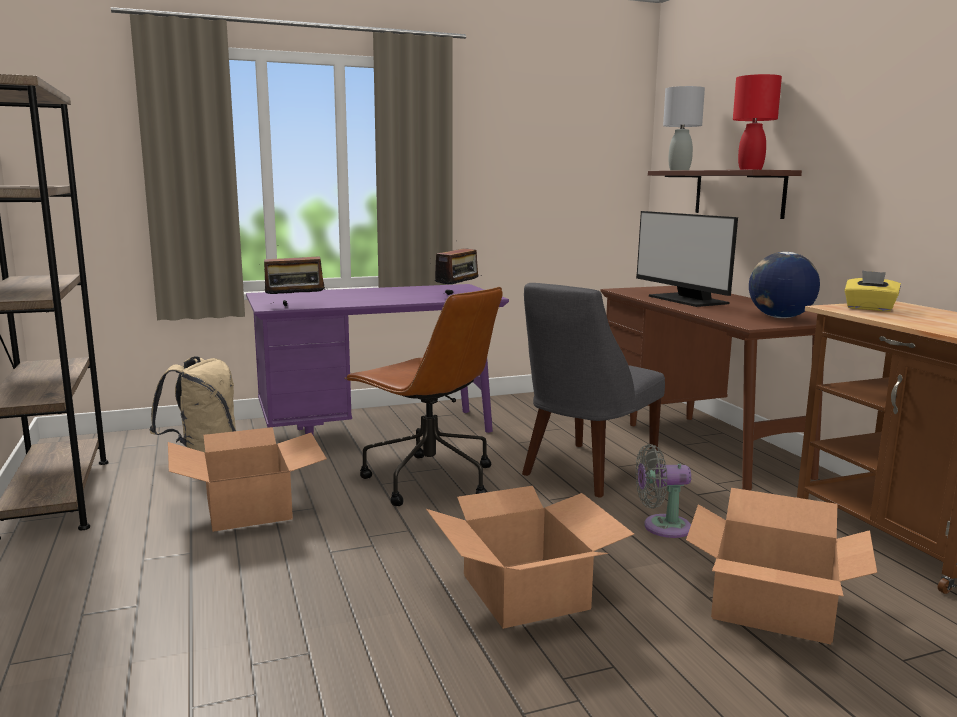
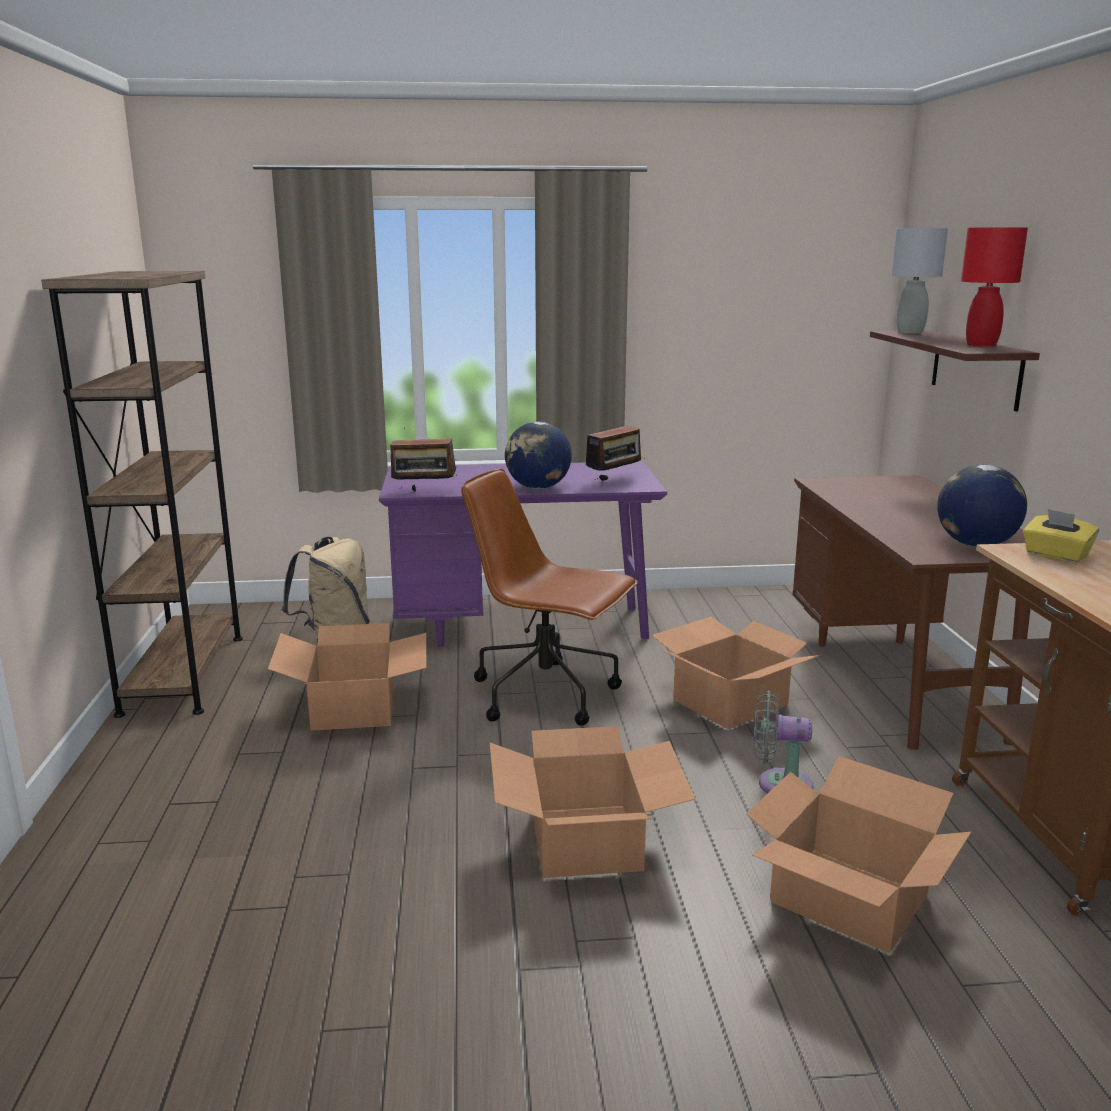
camera: 15 degrees right, 5 degrees up
(397, 300) = (538, 488): none -> globe
(428, 480) = (548, 694): brown office chair -> brown office chair turned 150 degrees clockwise
(585, 471) = (729, 702): grey chair -> cardboard box
(686, 300) = (884, 505): monitor -> none

